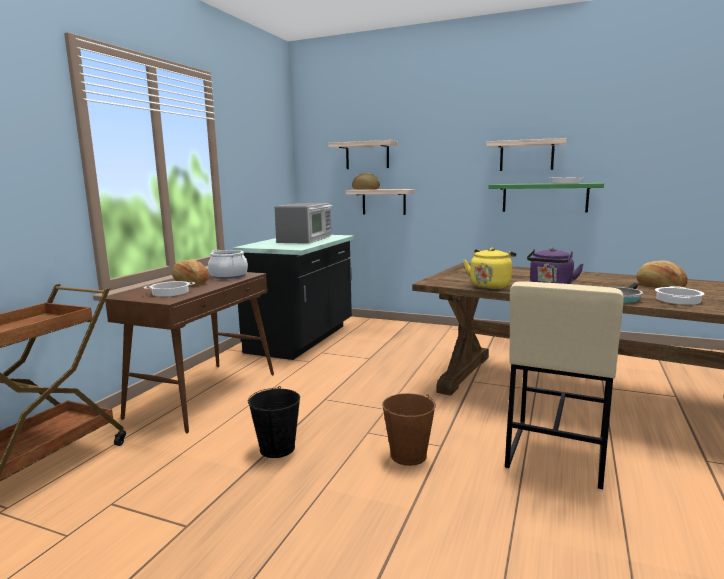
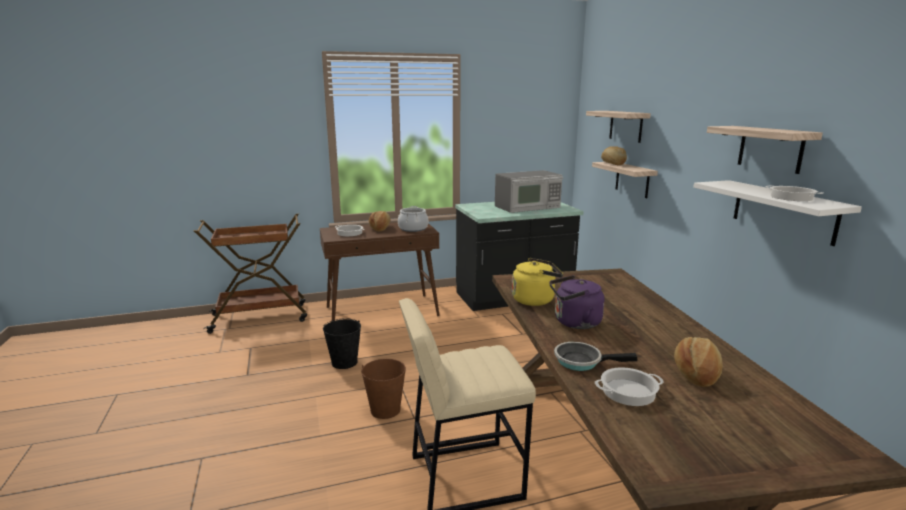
camera: 50 degrees right, 5 degrees up
(544, 197) = (783, 211): green shelf -> white shelf

